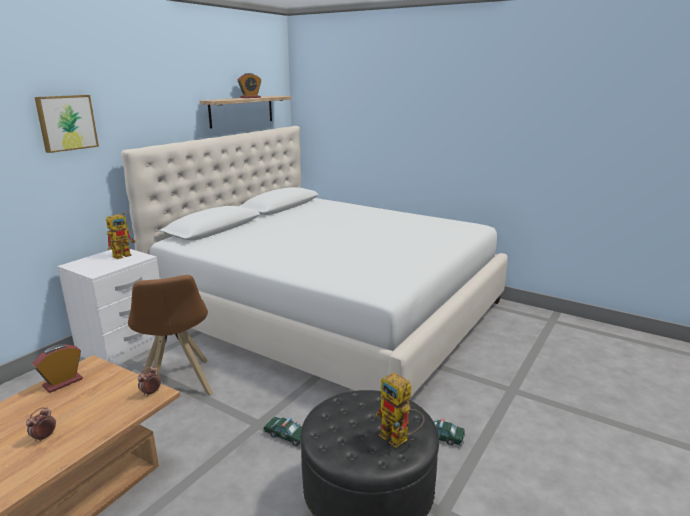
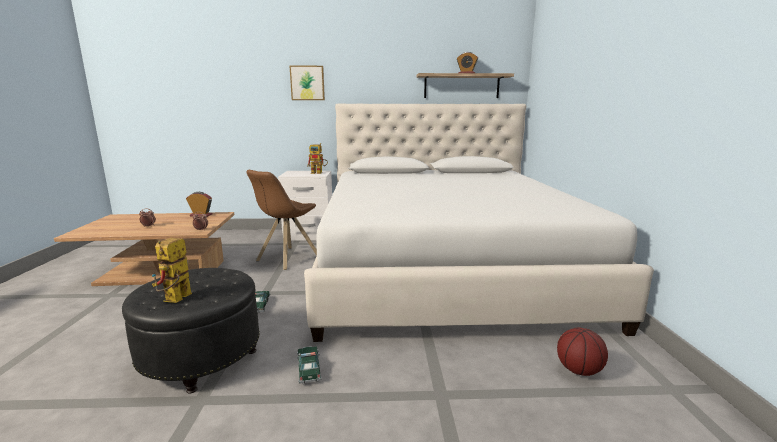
camera: 55 degrees right, 5 degrees down
(519, 335) = (579, 370): none -> basketball

